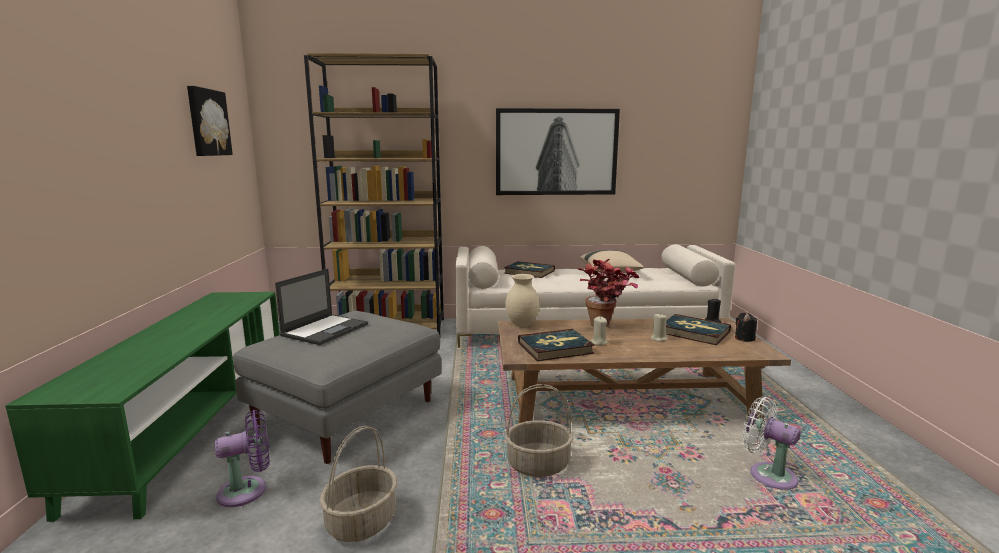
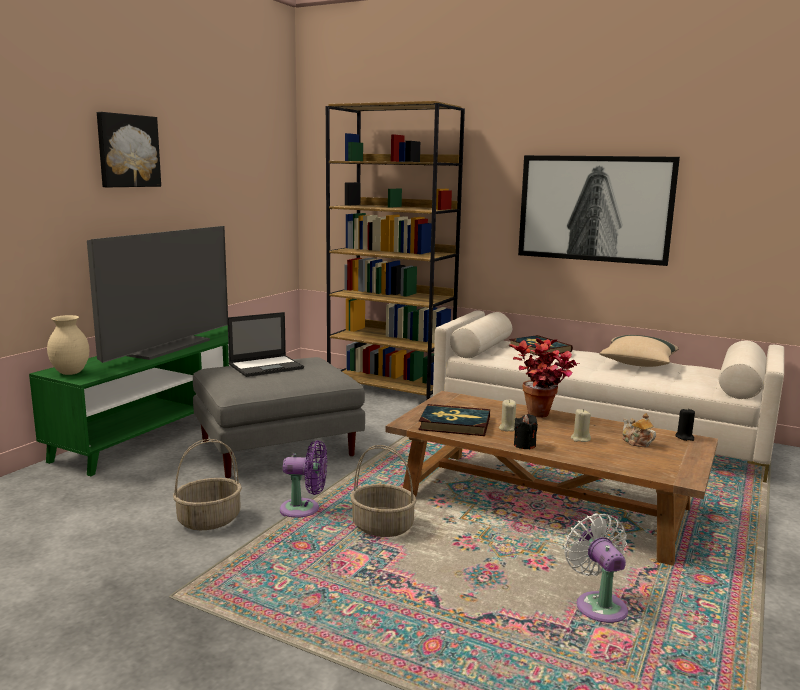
camera: 30 degrees right, 0 degrees up
(177, 329) = (165, 346): none -> television
(207, 122) = (240, 170): picture -> picture (127, 151)
(247, 490) = (161, 479): purple fan -> purple fan (304, 509)
(522, 325) = (458, 398): beige vase -> beige vase (71, 373)
(694, 332) = (636, 442): book -> teapot
(744, 338) = (688, 461): black candle -> black candle (524, 445)

